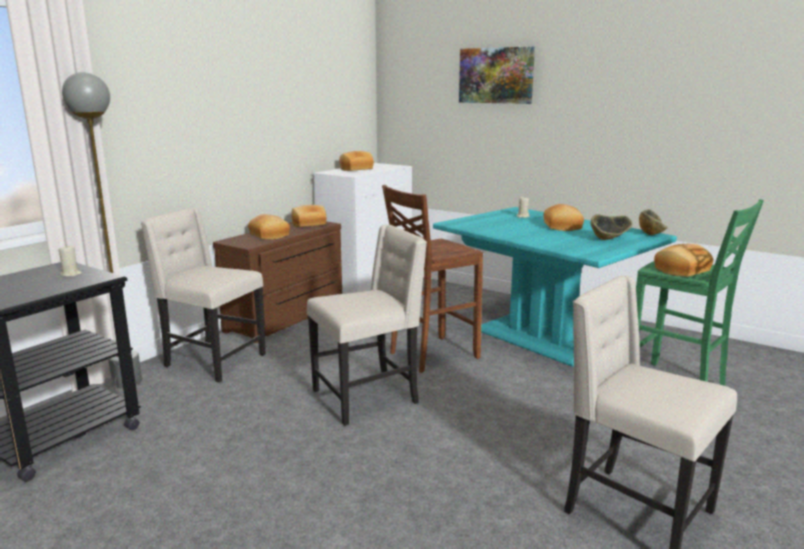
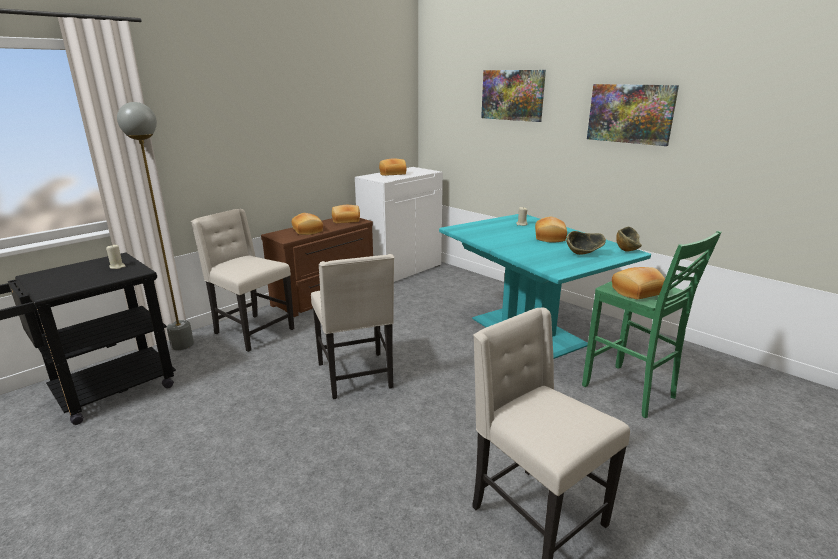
camera: 10 degrees right, 5 degrees up
(367, 397) = (356, 376): beige chair -> beige chair turned 90 degrees clockwise
(431, 355) = (425, 341): brown stool -> none
(634, 90) = (630, 113): none -> picture

